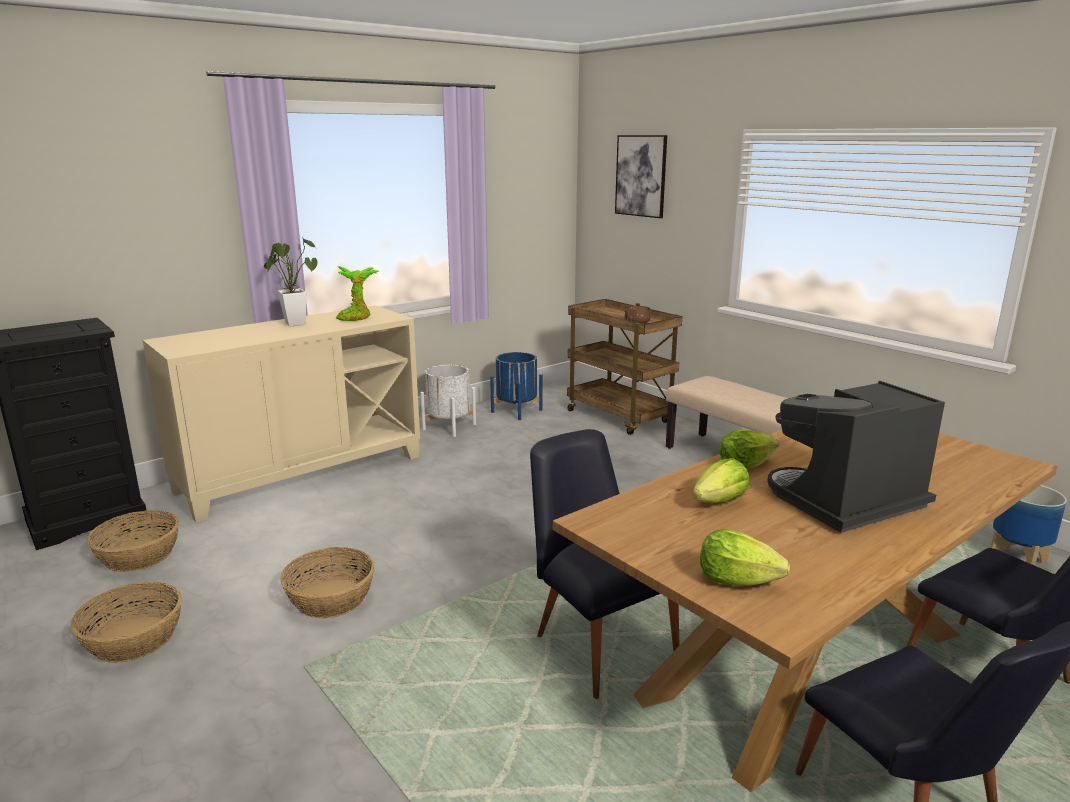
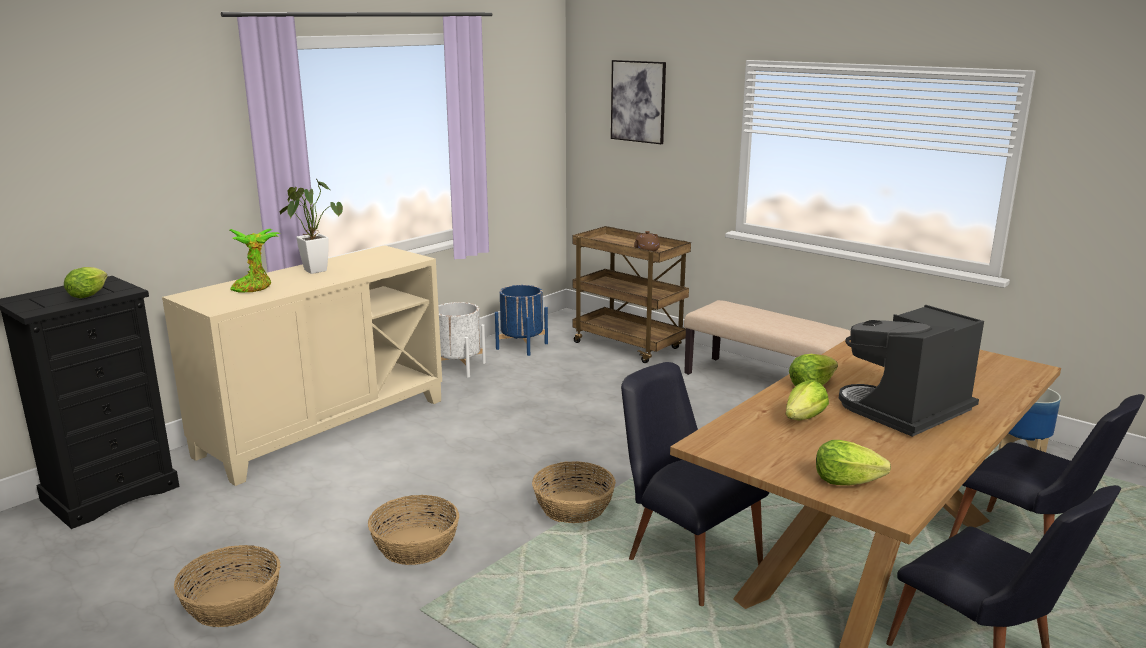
camera: 10 degrees left, 0 degrees up
(61, 332) = (90, 294): none -> lettuce
(138, 555) = (190, 524): basket -> basket (573, 507)
(356, 317) = (375, 260): potted plant -> potted plant (255, 287)

